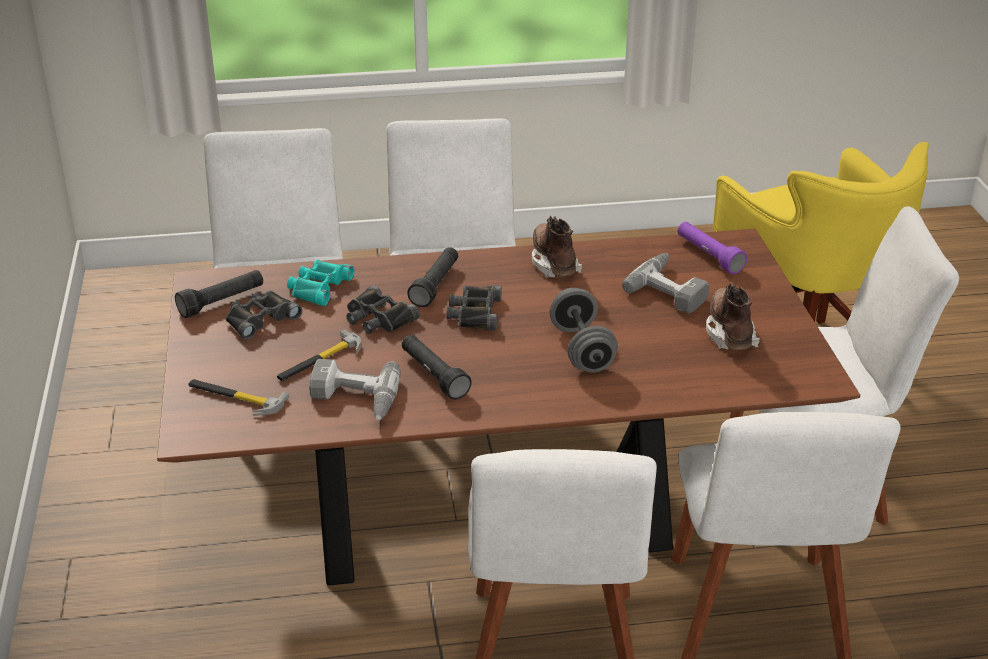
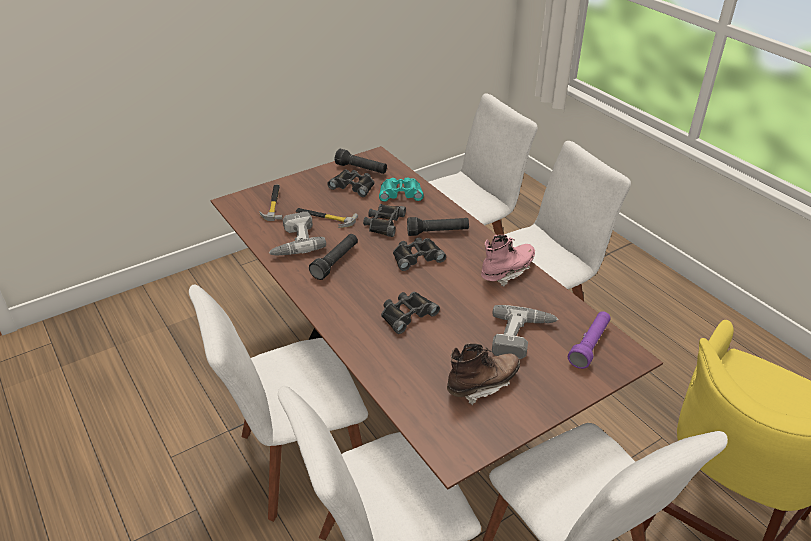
camera: 65 degrees right, 5 degrees up
(554, 264) = (507, 272): brown boot -> pink boot
(582, 349) = (406, 314): grey dumbbell -> black binoculars

